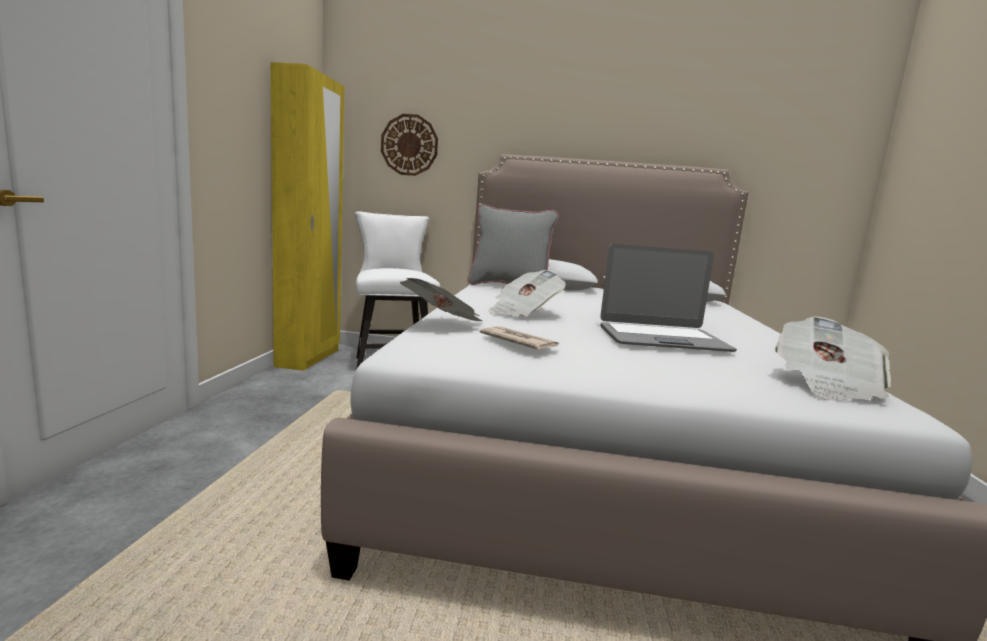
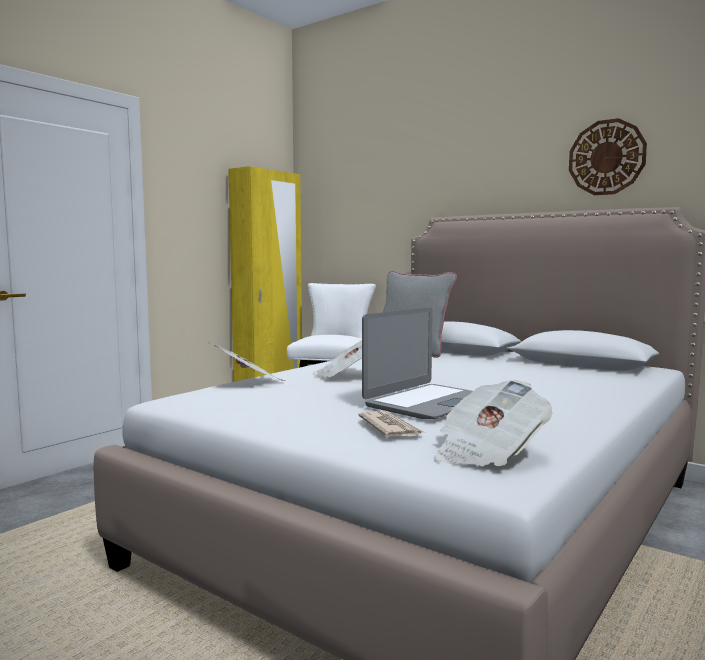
camera: 30 degrees right, 5 degrees down
(409, 145) = (358, 218): wall clock -> wall clock (606, 157)
(518, 342) = (265, 397): newspaper -> newspaper (390, 428)
(662, 339) = (429, 403): laptop -> laptop turned 75 degrees counterclockwise

